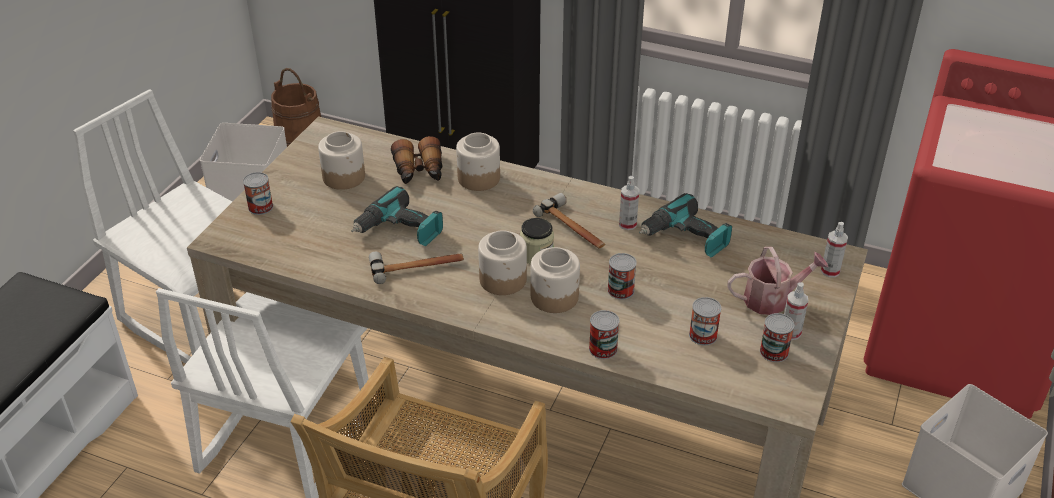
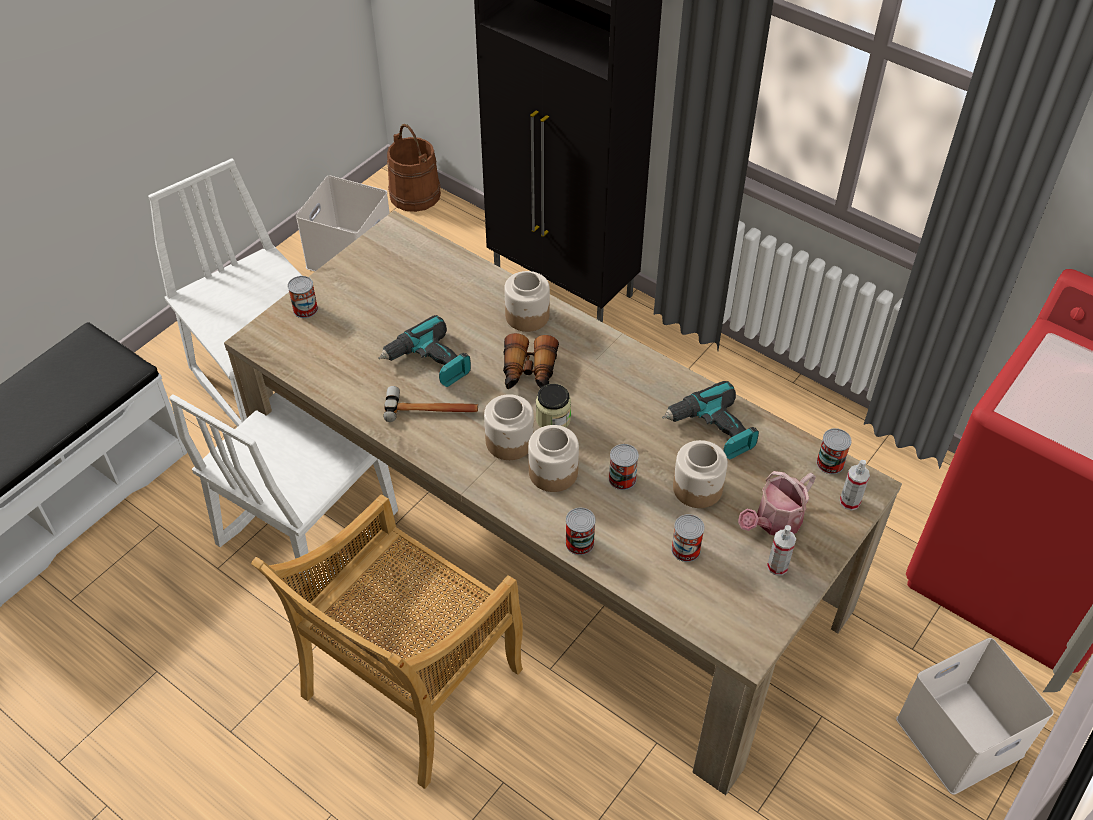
camera: 15 degrees right, 10 degrees up
(344, 177) = (396, 288): jar -> jar (698, 488)
(419, 172) = (471, 296): binoculars -> binoculars (529, 373)
(573, 228) = (601, 395): hammer -> none
(627, 224) = (658, 401): spray bottle -> none
(772, 299) = (774, 522): watering can -> watering can turned 135 degrees clockwise
(774, 352) = (751, 585): can -> can (830, 463)

